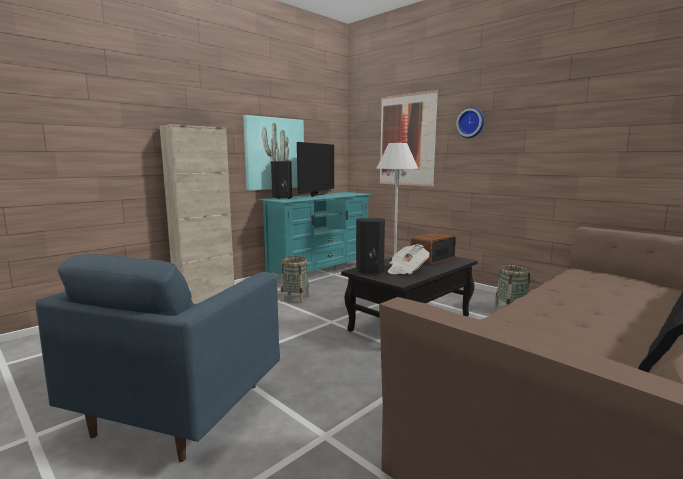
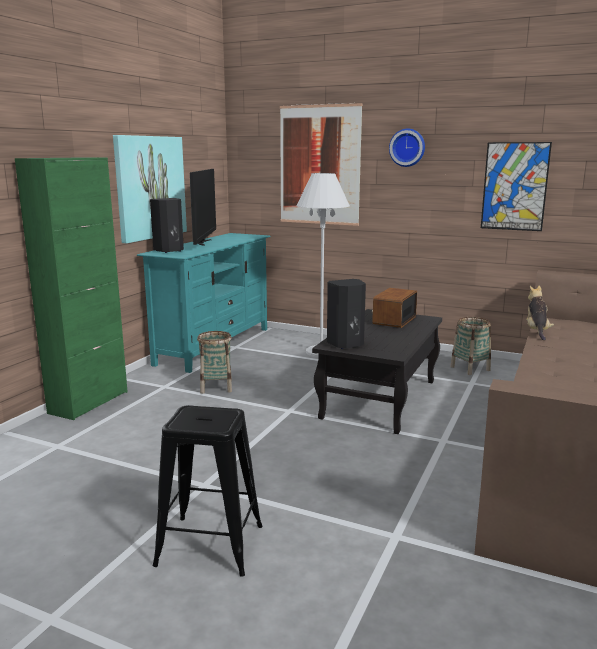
camera: 20 degrees left, 5 degrees up
(180, 409) = (210, 545): blue armchair -> black stool
(205, 297) = (89, 402): beige cabinet -> green cabinet
(406, 270) = (384, 339): newspaper -> none
(558, 278) = (536, 331): none -> plush toy
(561, 151) = (514, 186): none -> picture

